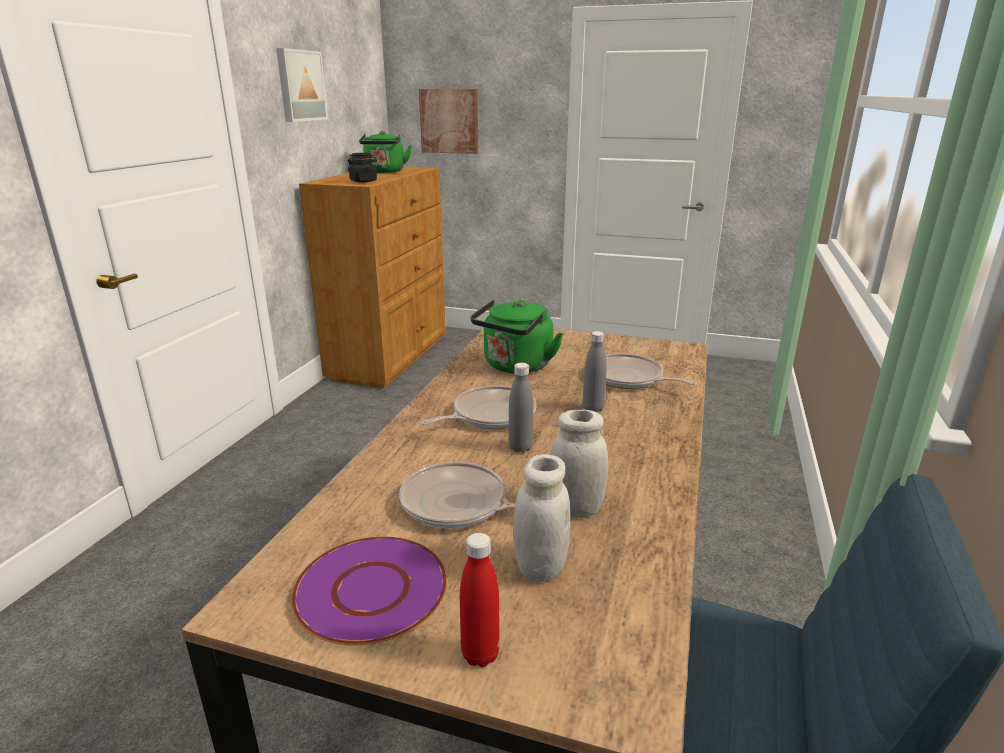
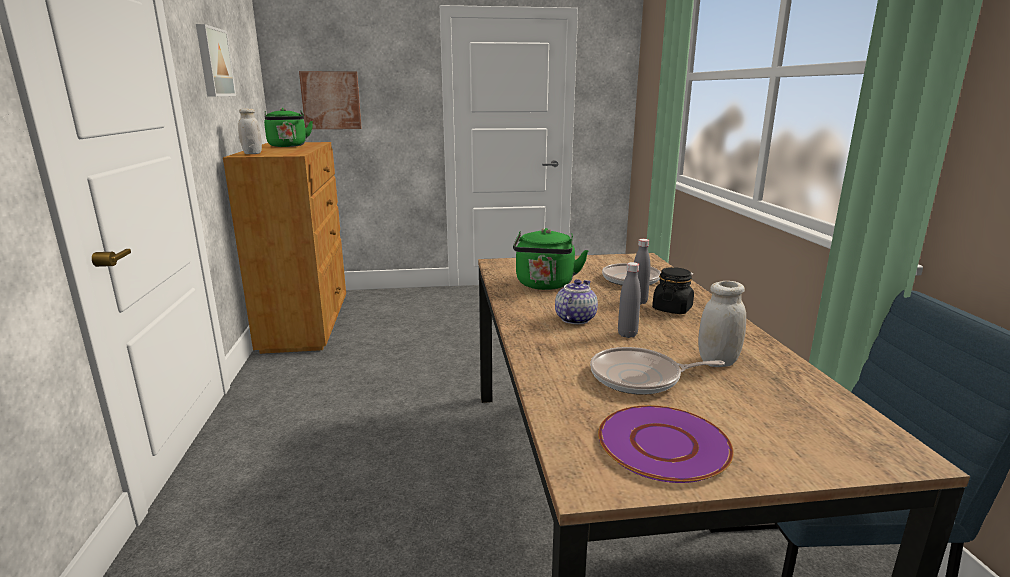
camera: 25 degrees left, 5 degrees down
(363, 181) = (287, 153): black jar -> black jar (672, 309)
(480, 654) = (788, 457): red bottle -> none
(490, 415) = (574, 319): frying pan -> teapot
(540, 567) = (747, 399): white jar -> white jar (252, 153)

